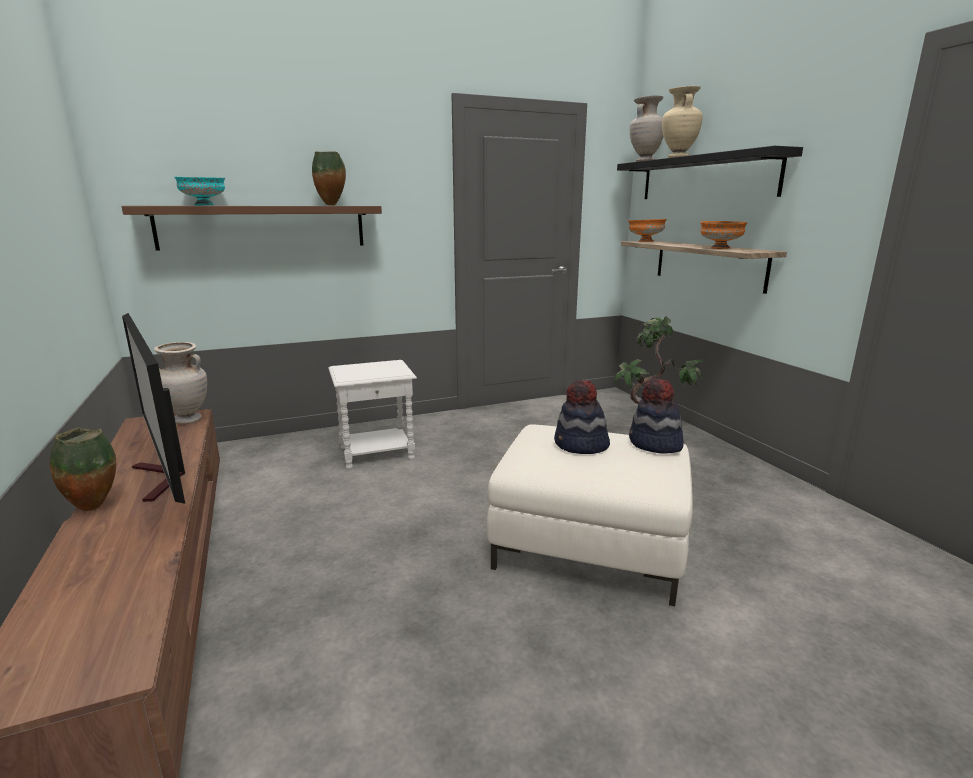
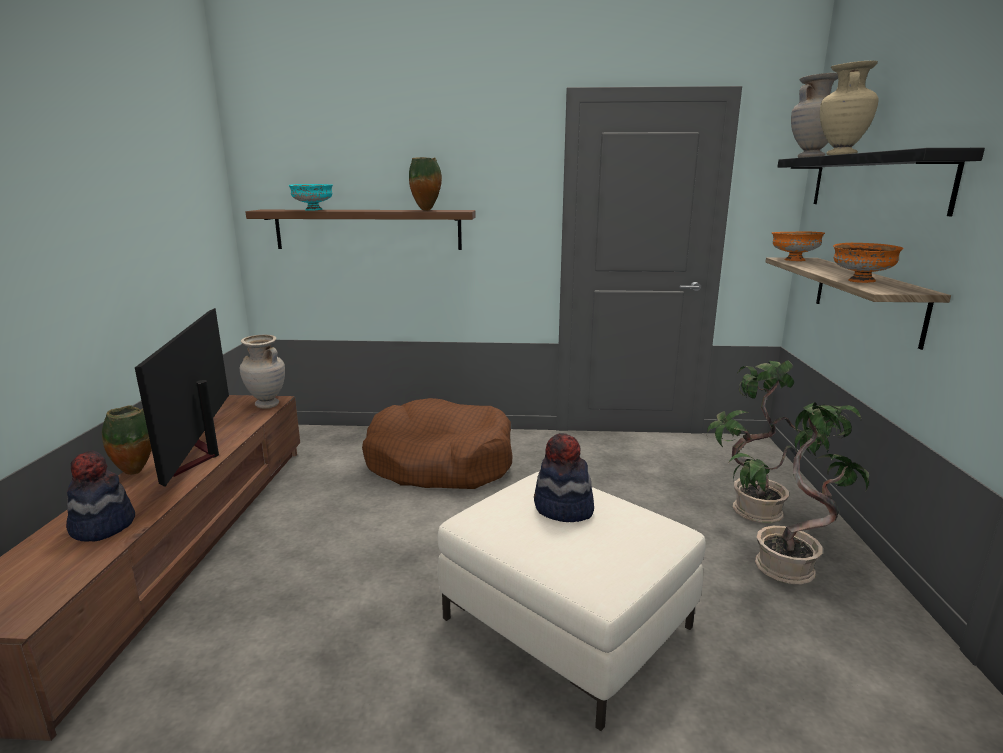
camera: 25 degrees right, 0 degrees up
(376, 451) = (440, 462): white side table -> brown dog bed
(654, 444) = (651, 527): hat -> hat (102, 526)
(697, 469) = (785, 566): none -> potted plant

